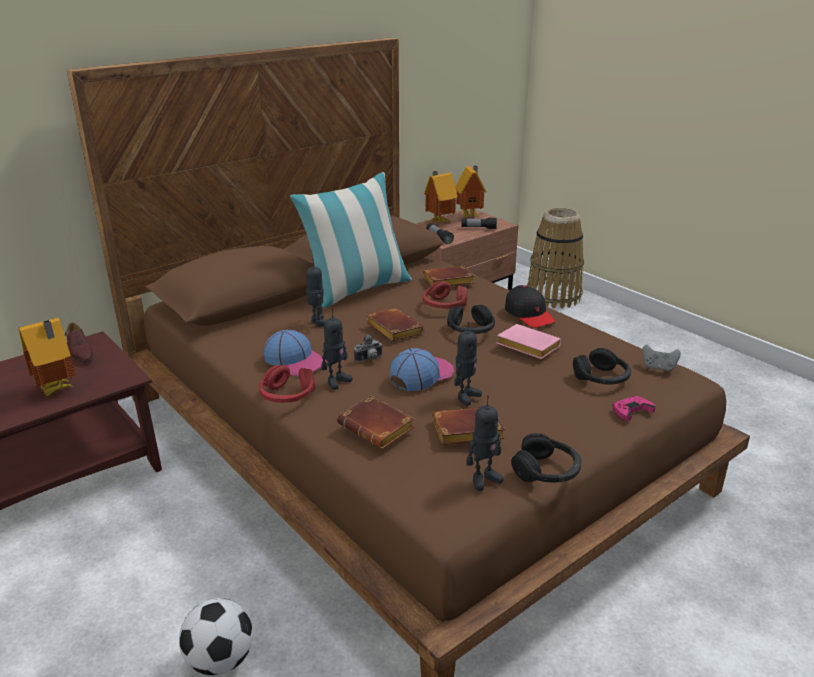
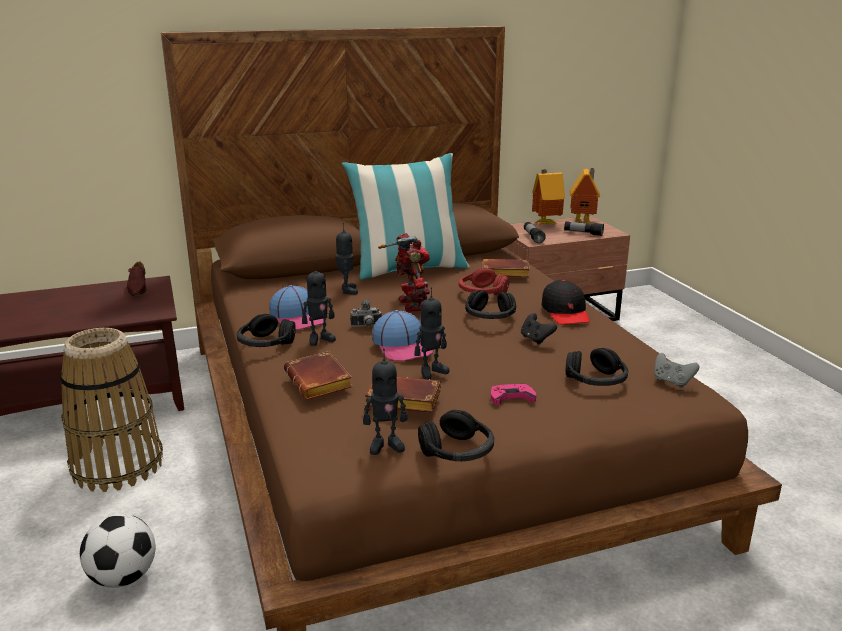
camera: 20 degrees right, 5 degrees down
(57, 390) = (96, 313): toy house -> none
(287, 395) = (265, 343): red headphones -> black headphones
(392, 329) = (411, 305): brown book -> toy robot
(421, 375) = (402, 346): cap -> cap turned 90 degrees clockwise
(526, 346) = (536, 339): pink book -> black game controller
(553, 296) = (671, 322): basket -> basket (118, 465)
(631, 410) = (603, 415): pink game controller -> pink game controller (511, 397)

